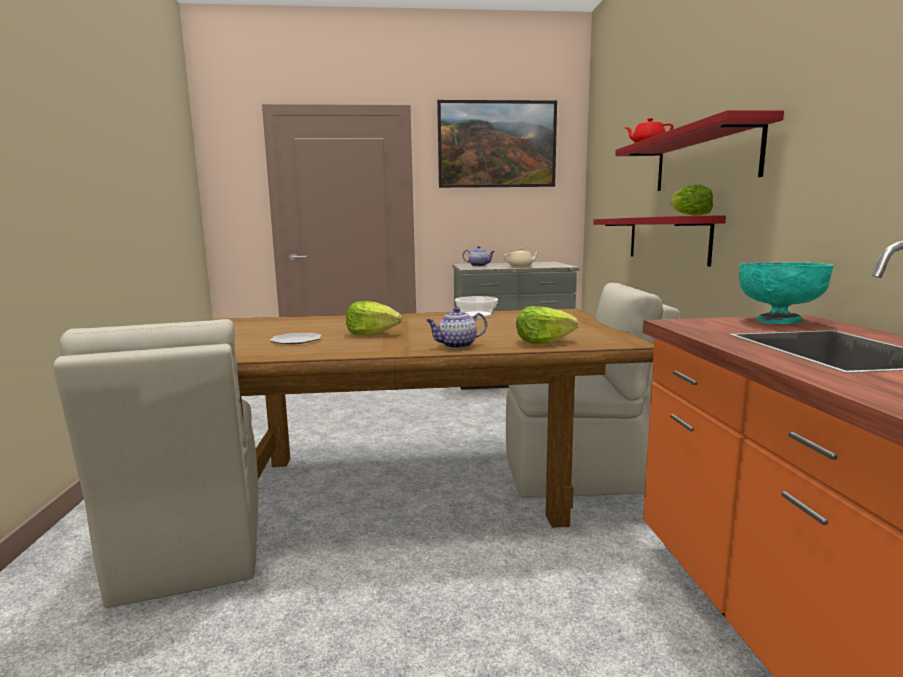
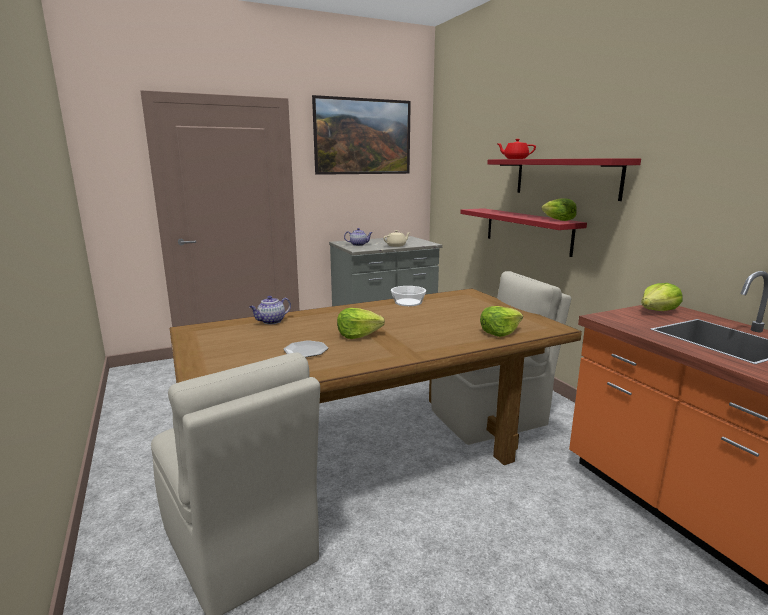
camera: 20 degrees left, 5 degrees up
(456, 345) = (444, 343): teapot -> teapot (271, 321)
(778, 321) = (658, 311): turquoise bowl -> lettuce

